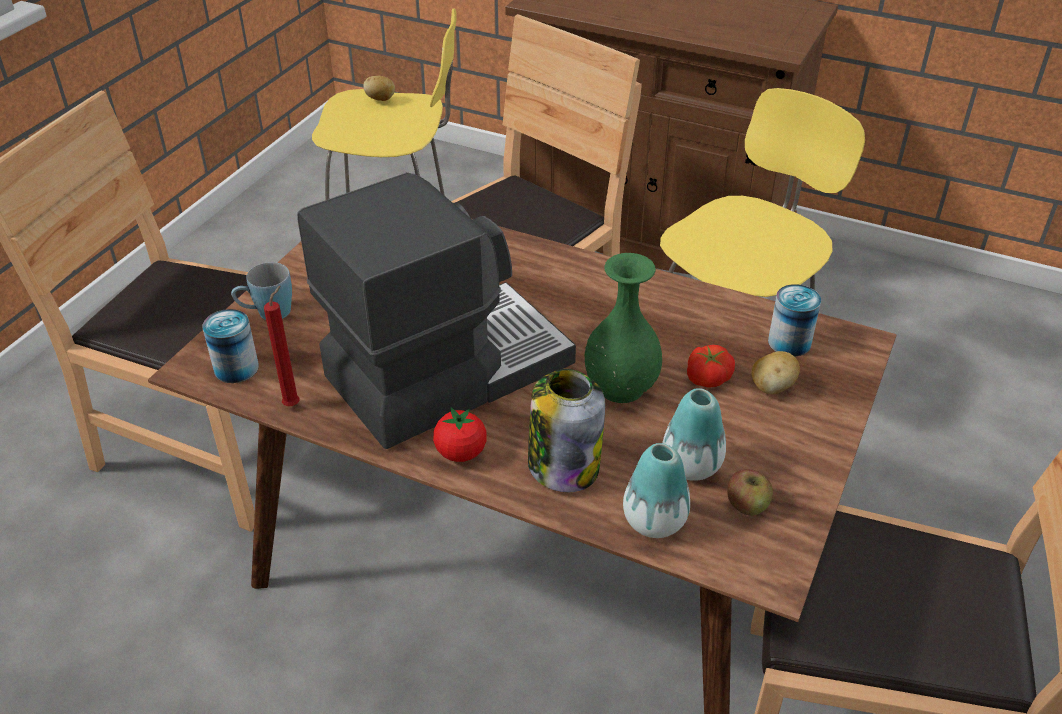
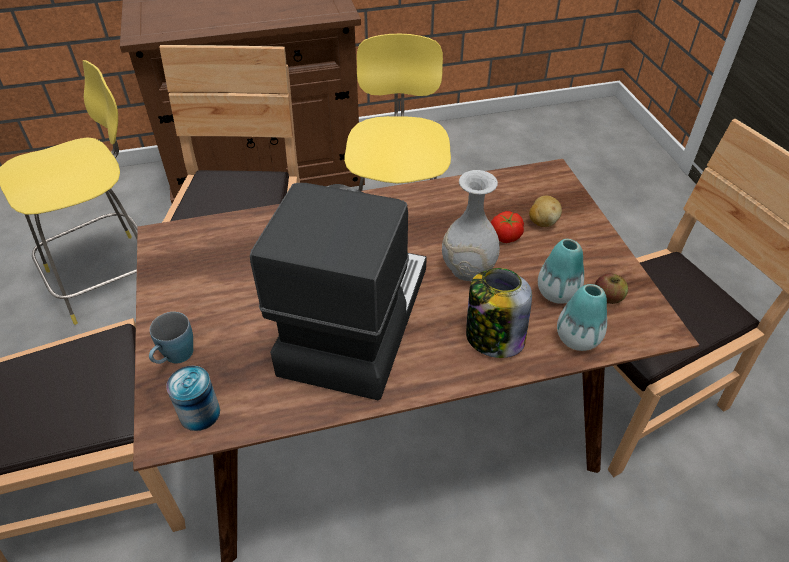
camera: 40 degrees left, 5 degrees up
(294, 404) = (276, 411): red candle -> none
(380, 99) = (44, 157): potato -> none
(461, 453) = (427, 370): tomato -> none
(621, 386) = (467, 268): green vase -> white vase
(789, 342) = (521, 191): can -> none

